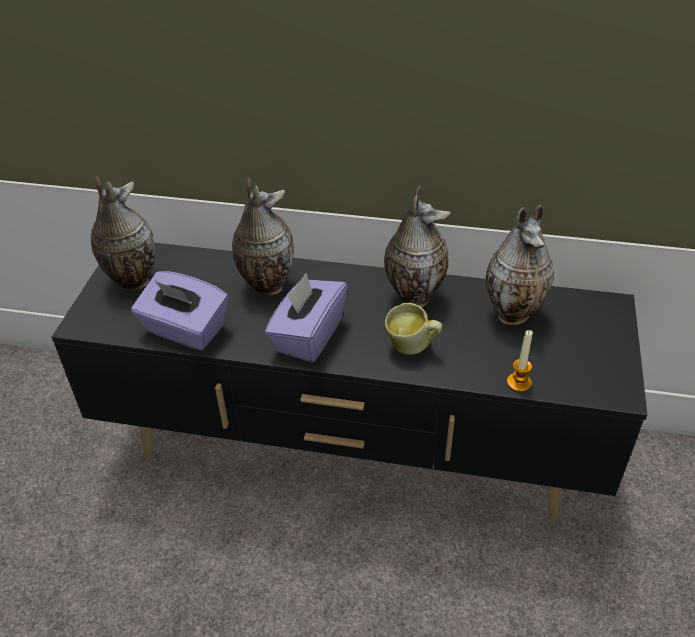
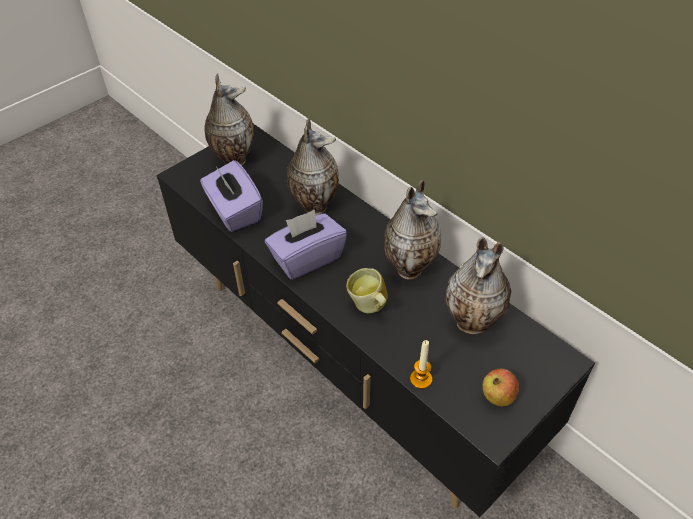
camera: 35 degrees right, 5 degrees up
(592, 360) = (498, 396): none -> apple

